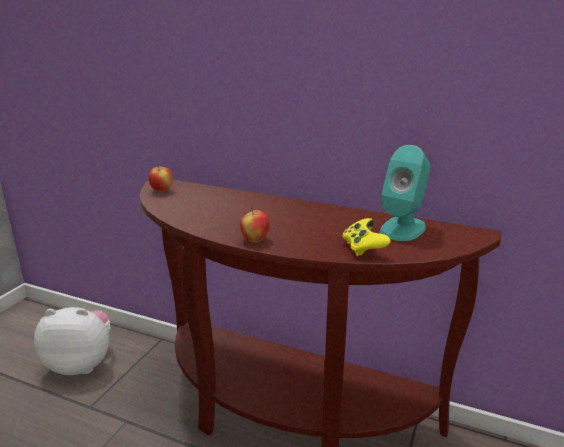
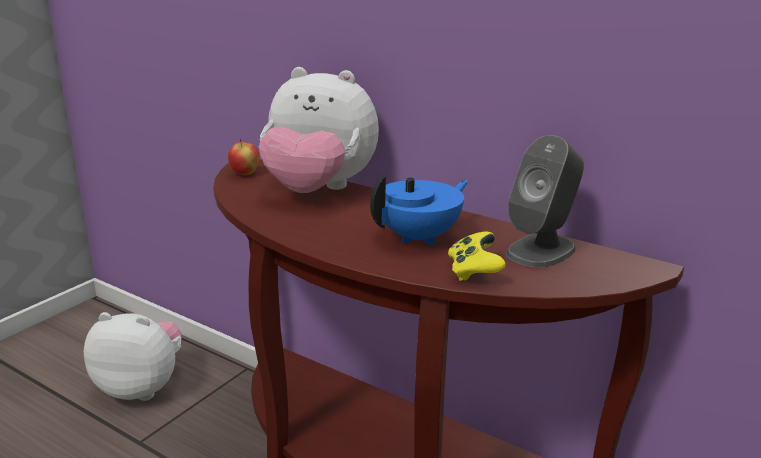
camera: 10 degrees right, 0 degrees up
(223, 199) = (318, 191): none -> plush toy
(255, 240) = (335, 247): apple -> none
(313, 227) = (419, 237): none -> blue teapot
(403, 228) = (541, 250): turquoise speaker -> grey speaker

